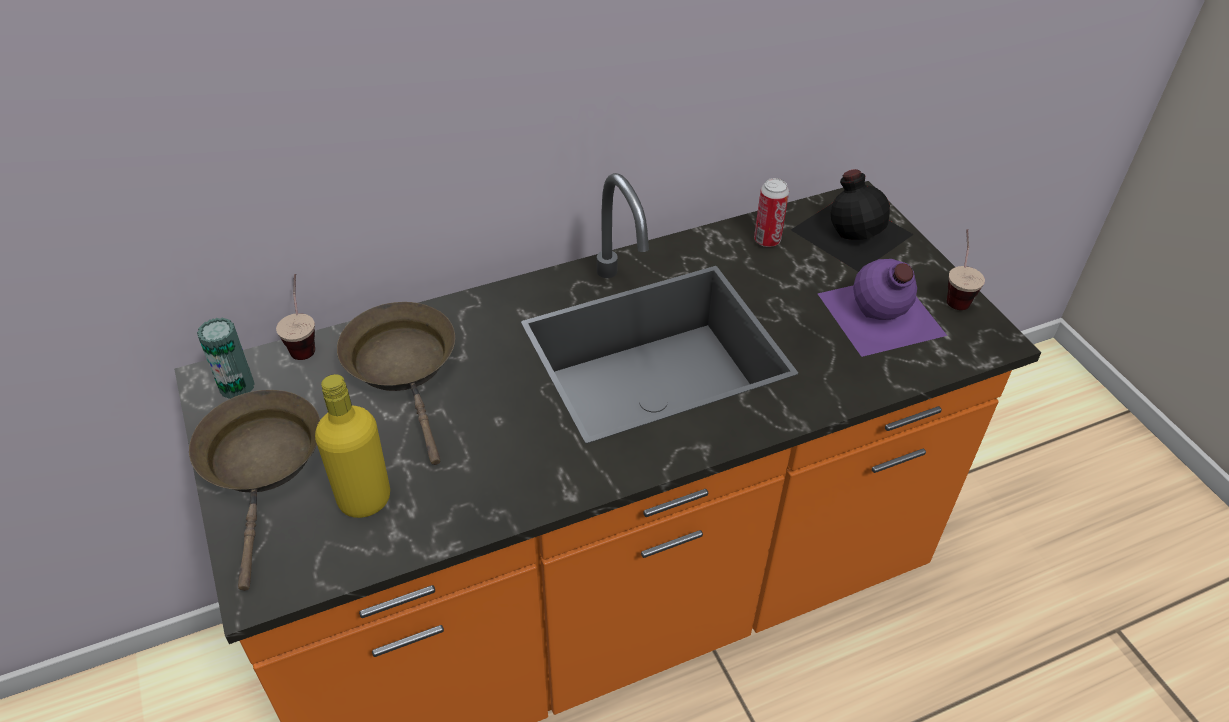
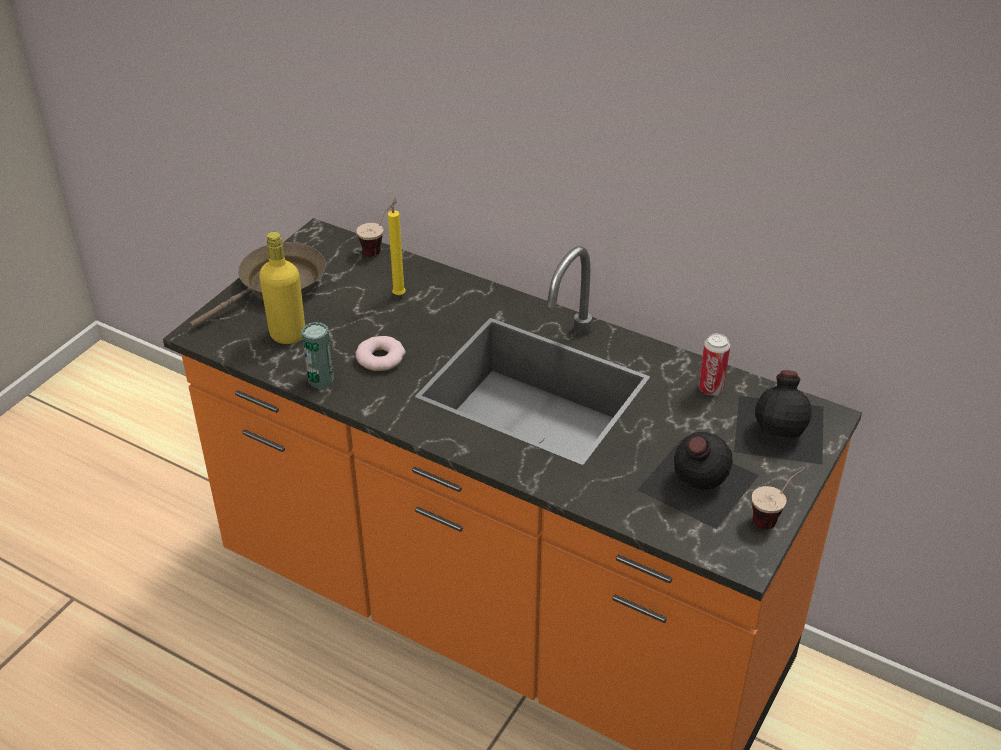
camera: 55 degrees right, 5 degrees down
(237, 386) = (322, 245): can -> can (321, 379)
(404, 367) = (399, 294): brown frying pan -> yellow candle
(494, 438) = (380, 358): none -> donut
(880, 315) = (696, 483): purple bottle -> black bottle

